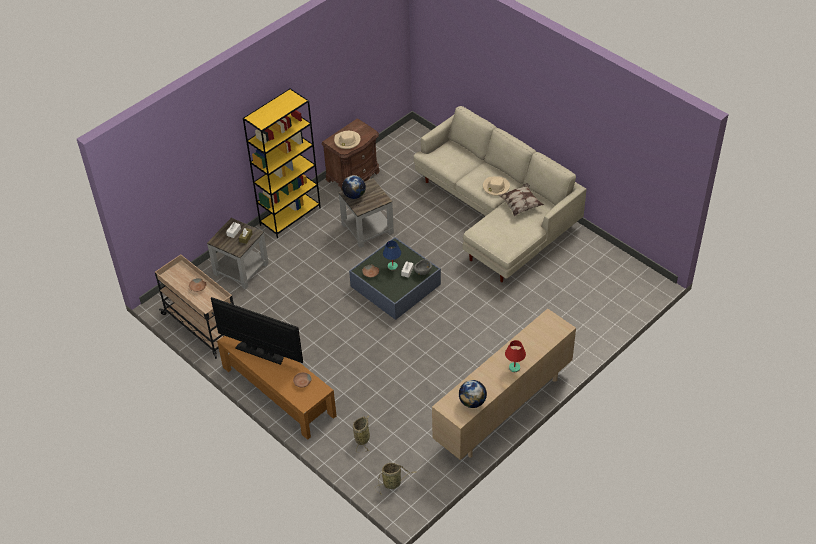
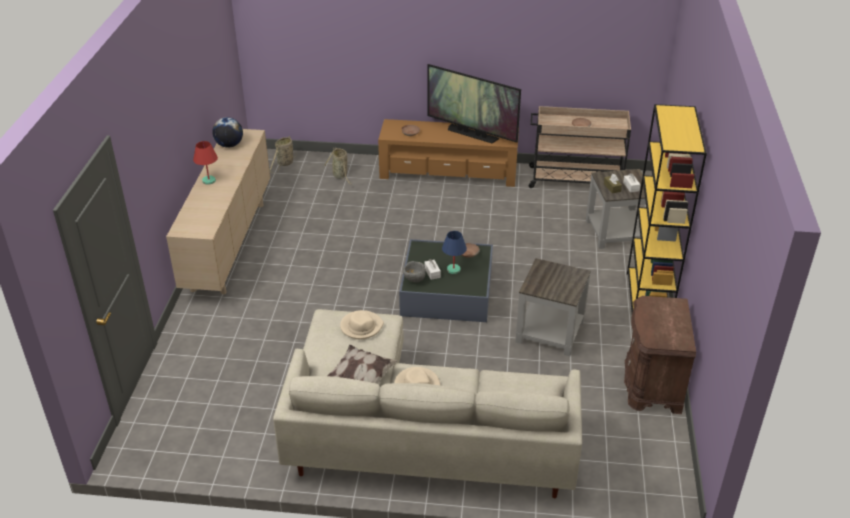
camera: 140 degrees right, 10 degrees down
(260, 352) = (472, 134): television -> television turned 45 degrees clockwise
(347, 141) = (660, 314): beige hat -> beige hat (361, 326)
(354, 195) = (568, 275): globe -> none

